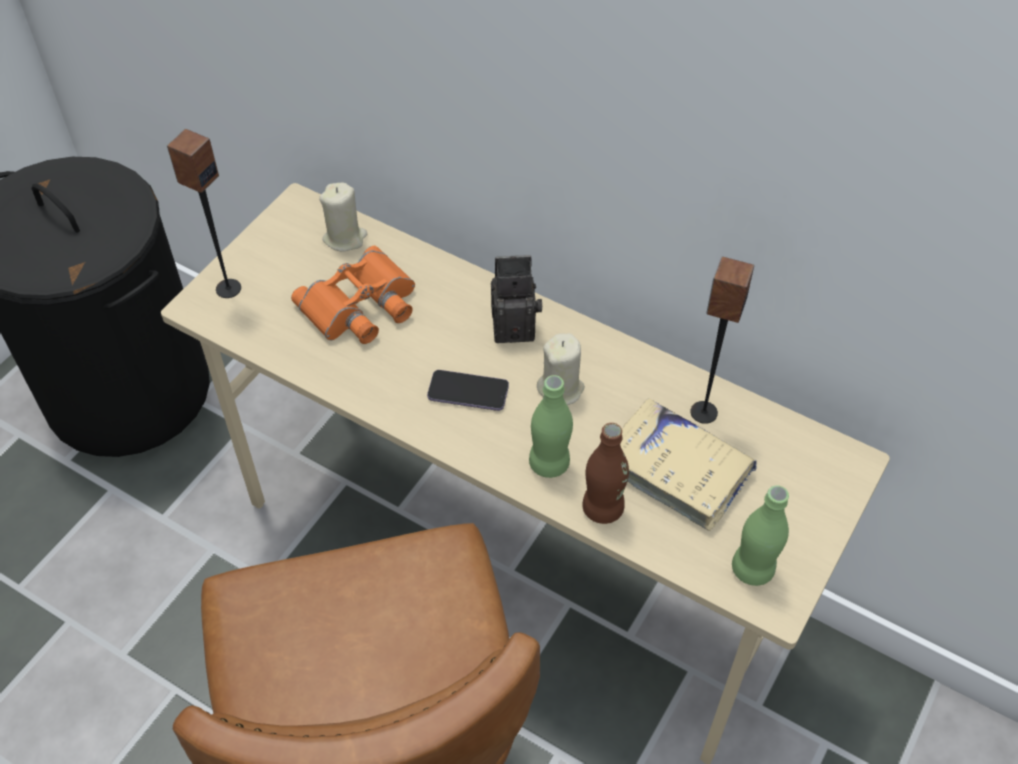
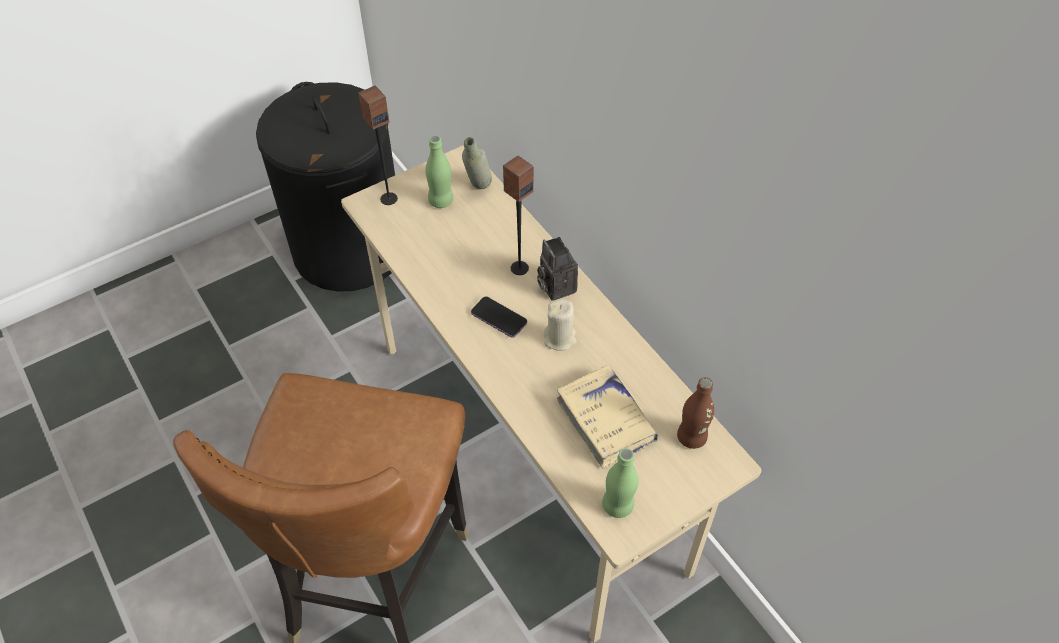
camera: 25 degrees right, 0 degrees up
(345, 238) = (478, 191): beige candle -> grey bottle
(361, 306) = (463, 239): orange binoculars -> none
(516, 325) = (555, 286): camera -> camera turned 135 degrees counterclockwise
(549, 463) = (524, 383): green bottle -> green bottle (441, 201)
(602, 508) = (541, 426): brown bottle -> brown bottle (691, 437)
(703, 412) = (646, 390): speaker -> speaker (519, 268)

